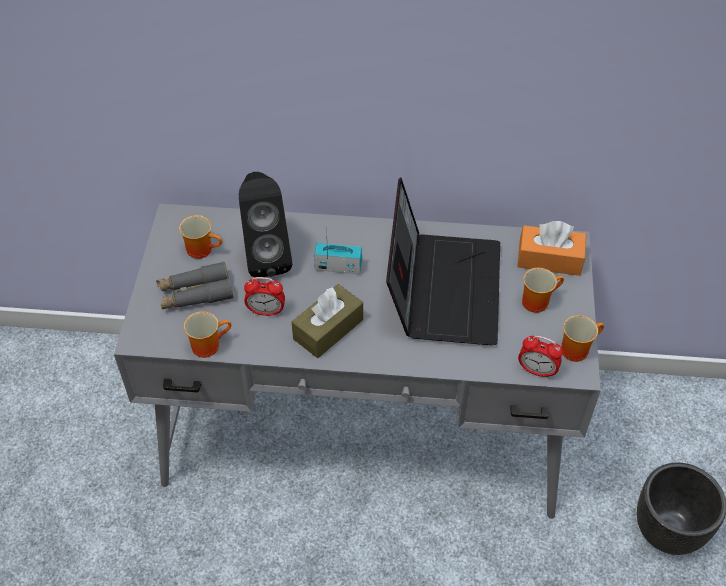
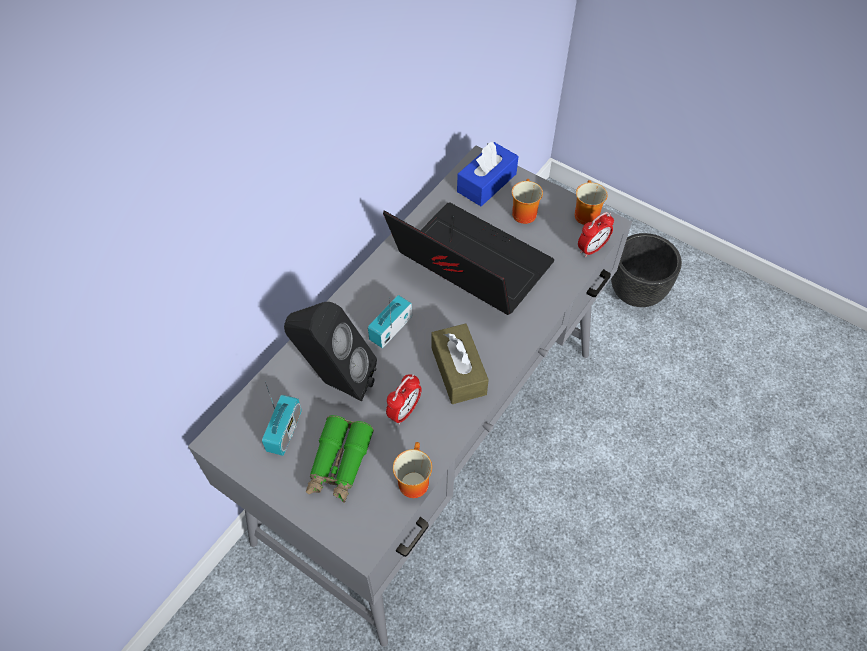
camera: 60 degrees left, 5 degrees up
(195, 293) = (339, 464): grey binoculars -> green binoculars
(203, 249) = (284, 431): mug -> radio
(549, 259) = (486, 183): orange tissue box -> blue tissue box

